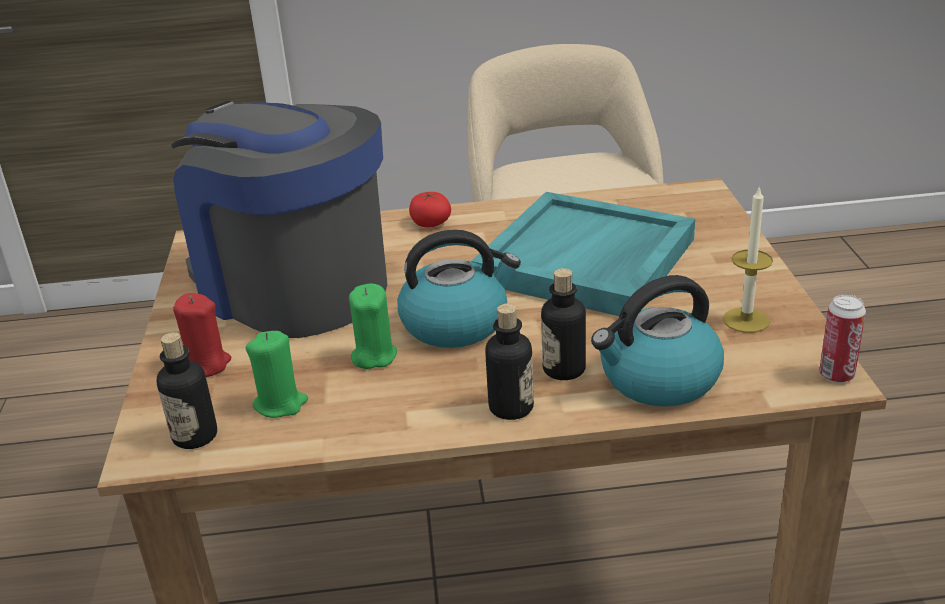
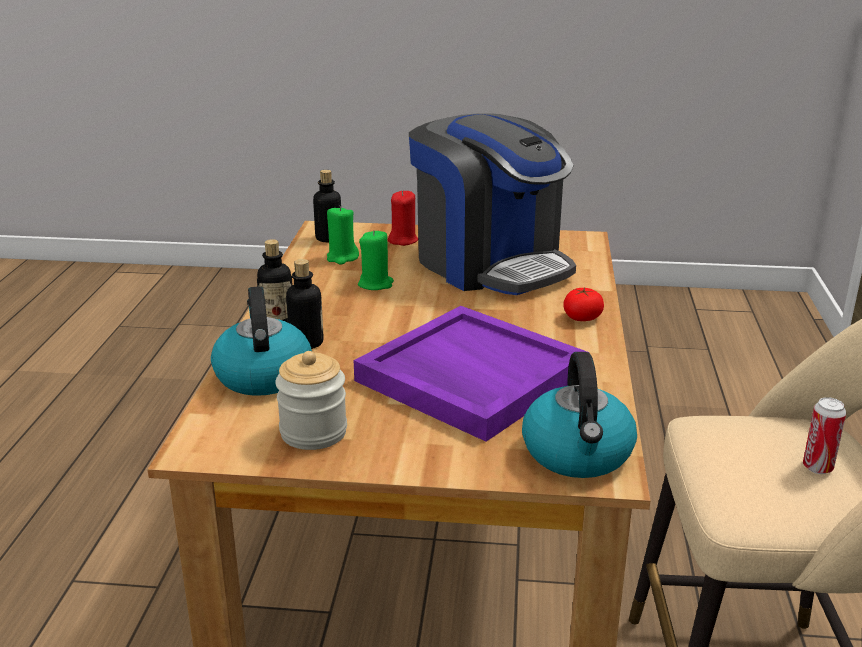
camera: 100 degrees right, 5 degrees down
(292, 287) = (490, 264): coffee machine -> coffee machine turned 90 degrees clockwise
(456, 323) = (399, 313): kettle -> kettle (578, 454)
(586, 261) = (469, 377): turquoise tray -> purple tray
(746, 320) = (313, 432): candle -> jar
(836, 375) = (198, 453): can -> can (817, 467)

